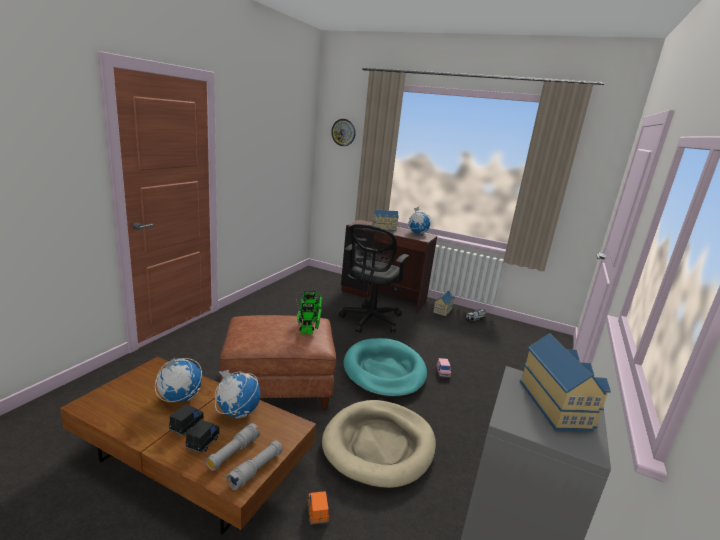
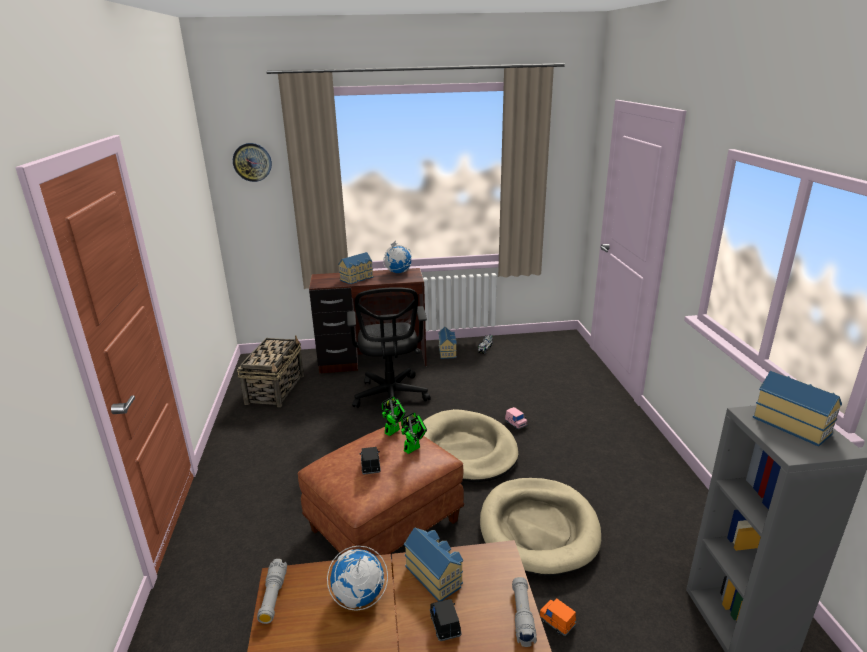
camera: 30 degrees left, 5 degrees up
(187, 426) = (407, 620): black toy car -> black toy car (370, 467)
(233, 453) = (484, 615): grey flashlight -> grey flashlight (273, 597)
(237, 412) = (435, 574): globe -> toy house
(306, 289) = (275, 389): none -> basket
(384, 371) = (465, 450): turquoise dog bed -> beige dog bed

